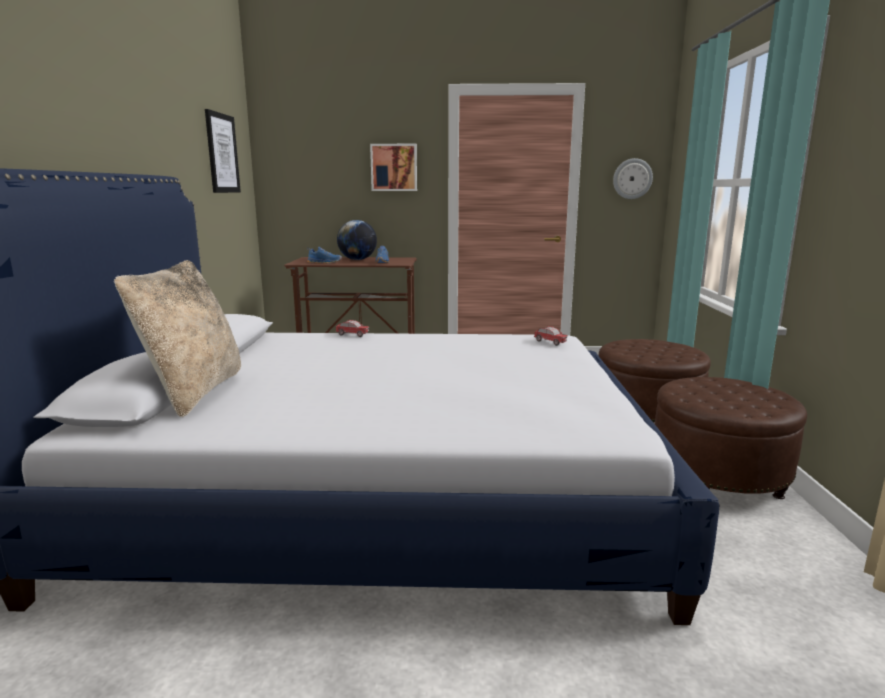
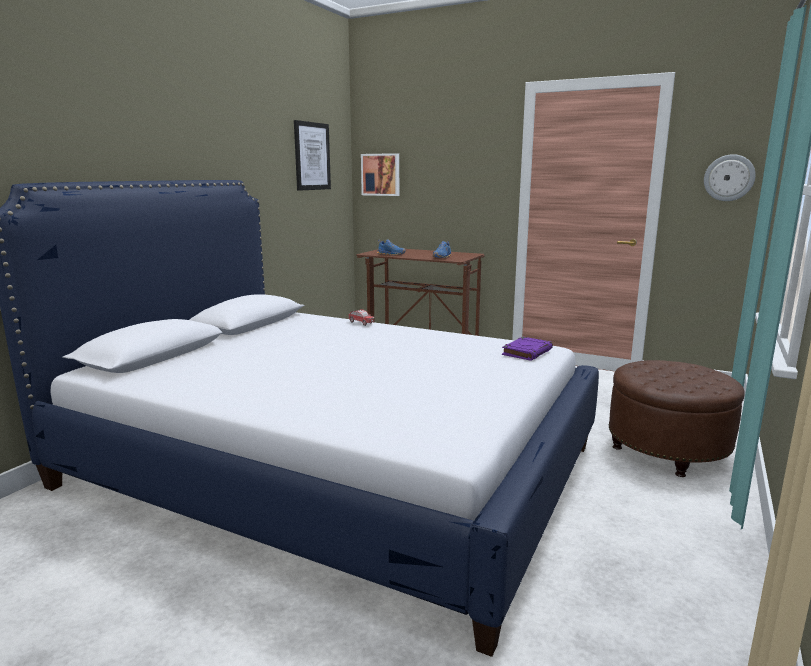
camera: 25 degrees right, 0 degrees up
(195, 393) = (185, 356): beige pillow -> none
(357, 259) = (426, 253): globe -> none
(394, 167) = (469, 166): picture -> picture (381, 174)
(550, 342) = (527, 352): toy car -> purple book
(718, 478) = (683, 531): brown ottoman -> none

